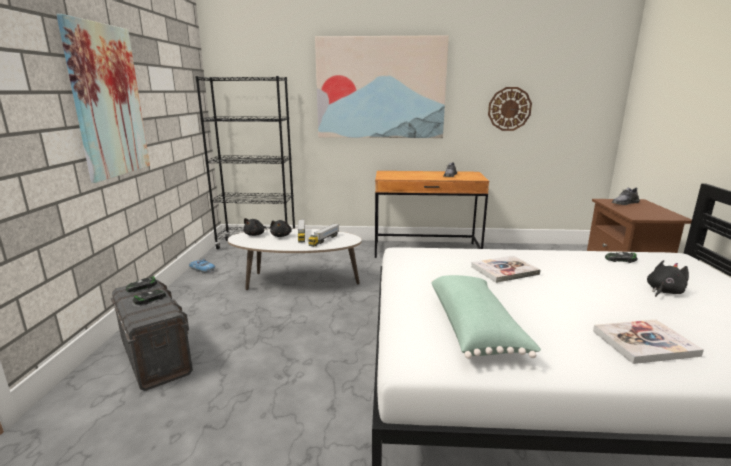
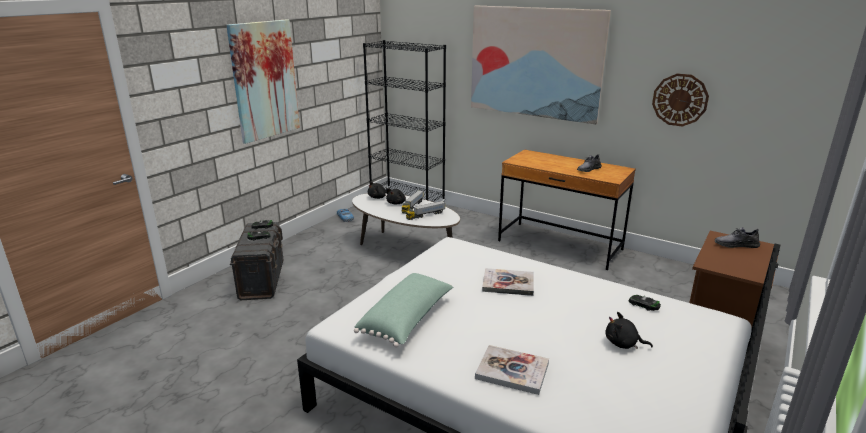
camera: 30 degrees right, 5 degrees up
(663, 291) = (623, 344): black plush toy -> black plush toy turned 150 degrees counterclockwise

